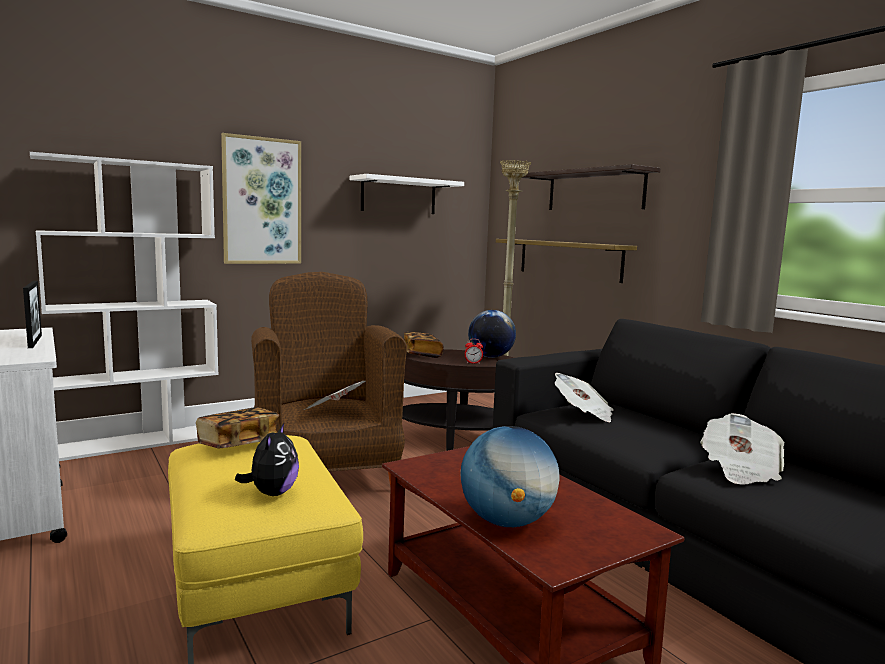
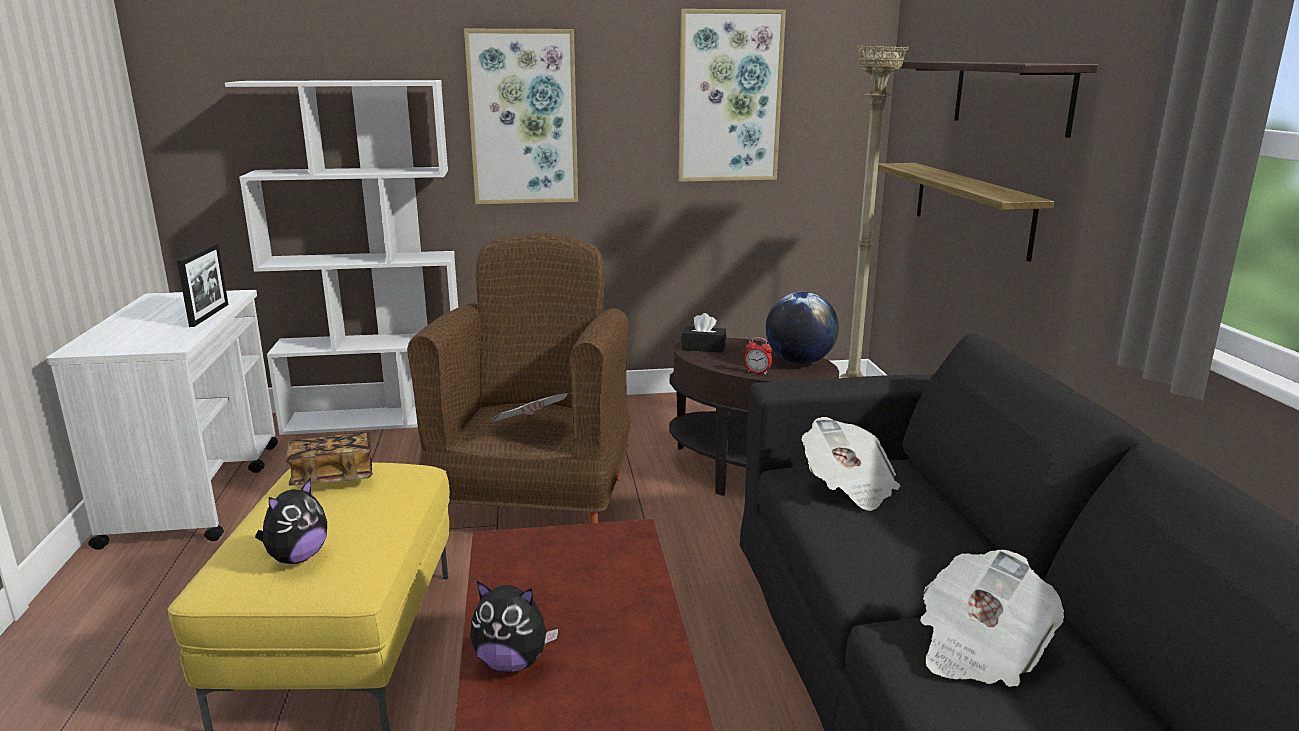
camera: 25 degrees right, 10 degrees up
(398, 196) = (729, 97): white shelf -> picture
(422, 354) = (703, 347): book -> black tissue box
(507, 521) = (512, 662): globe -> plush toy

